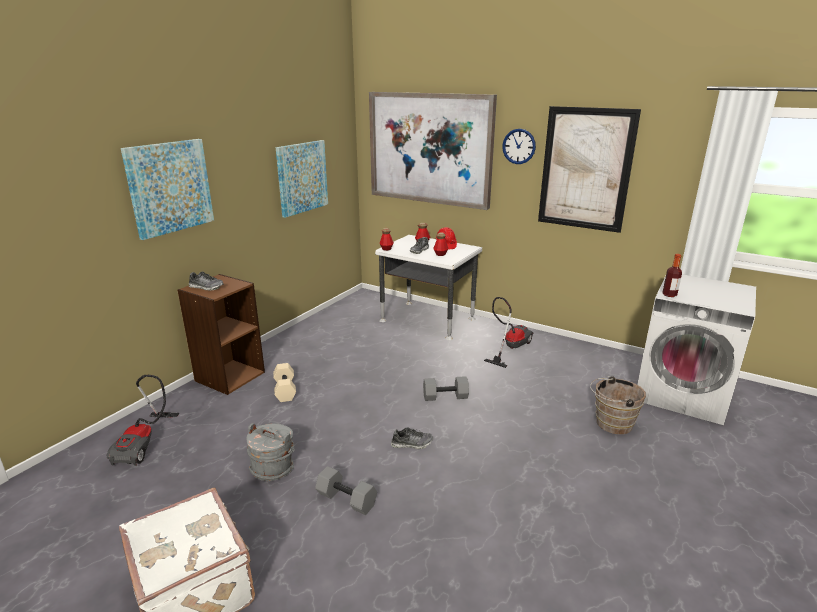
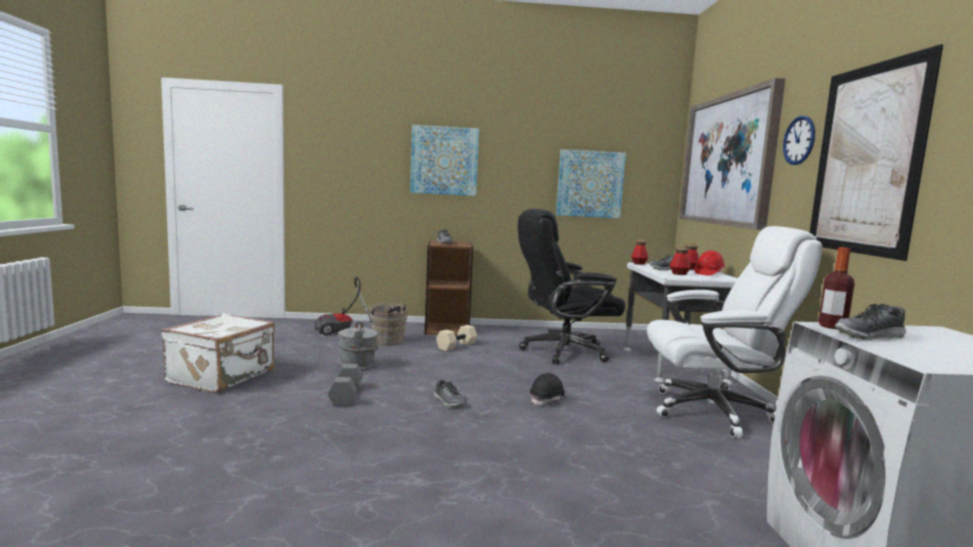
camera: 55 degrees right, 15 degrees down
(358, 346) = (564, 351): none -> black office chair
(445, 396) = (548, 400): grey dumbbell -> black hard hat
(509, 347) = (711, 412): vacuum cleaner -> white office chair
(610, 423) = (665, 507): brown bucket -> brown bucket (387, 341)
(690, 296) = (869, 336): none -> shoe

